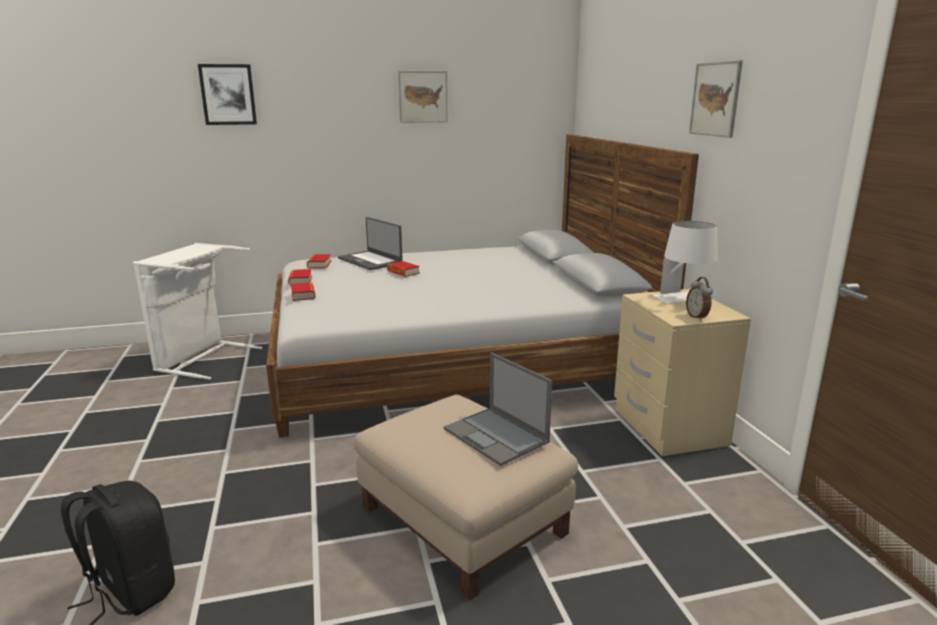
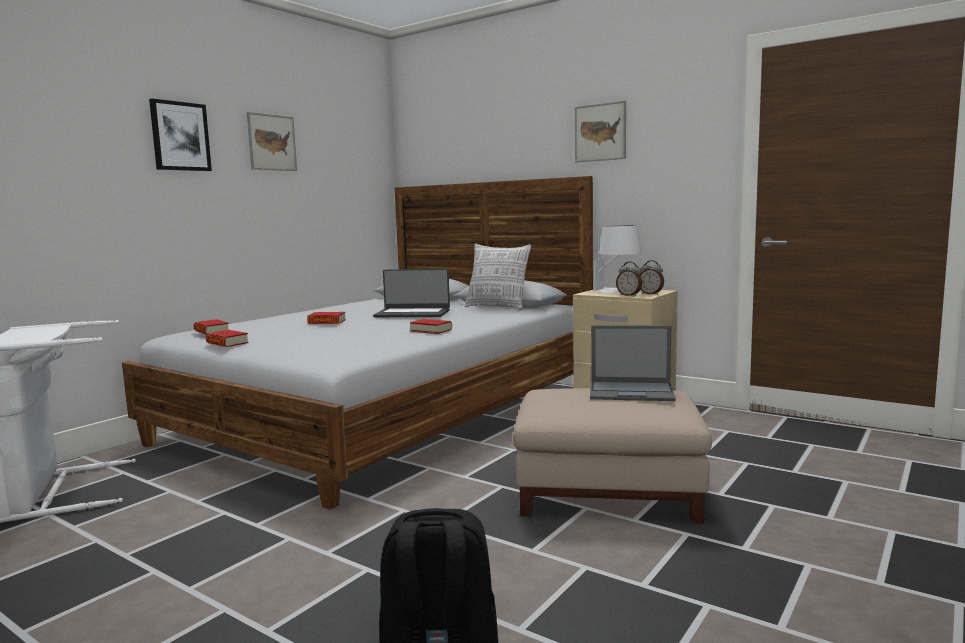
camera: 40 degrees left, 10 degrees down
(228, 94) = (48, 122): picture -> picture (180, 136)
(303, 295) = (269, 348): book -> book (431, 330)
(370, 261) = (265, 321): laptop -> laptop (412, 313)
(572, 286) = (498, 307): none -> pillow
(666, 313) = (629, 295): none -> alarm clock

